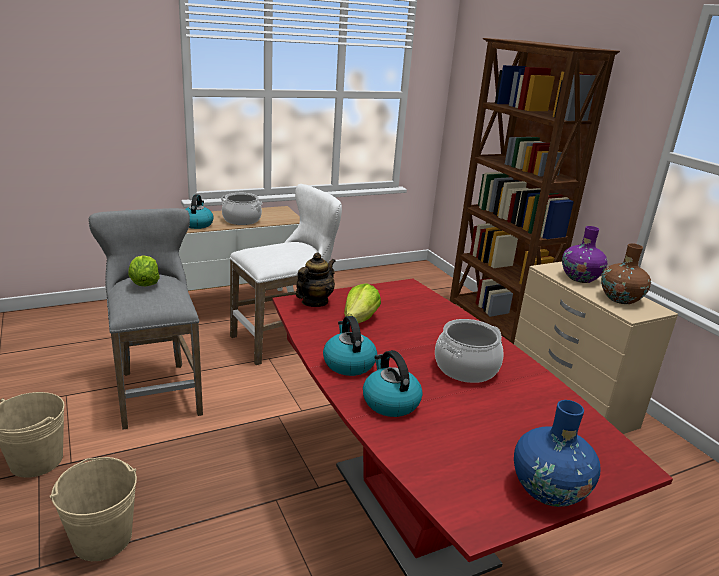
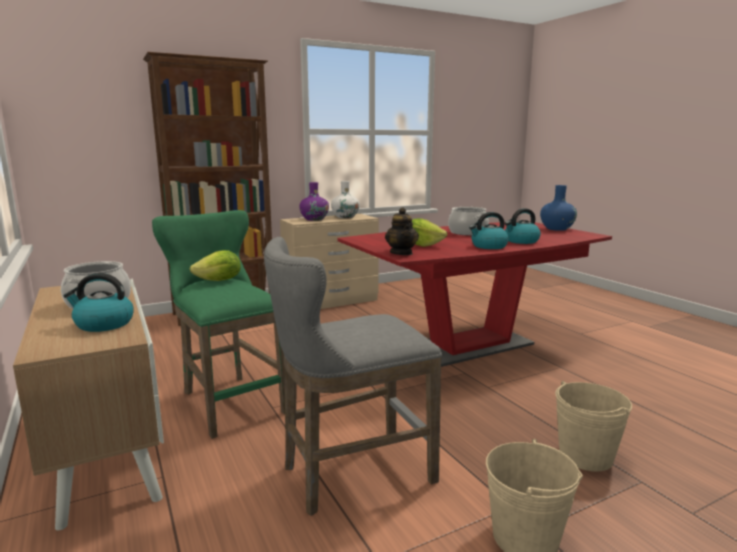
camera: 90 degrees left, 10 degrees down
(144, 283) = (345, 329): lettuce -> lettuce (219, 281)
(286, 340) = (229, 401): white stool -> green stool
(314, 302) = (401, 253): teapot -> teapot turned 135 degrees counterclockwise
(620, 299) = (345, 217): brown vase -> white vase

